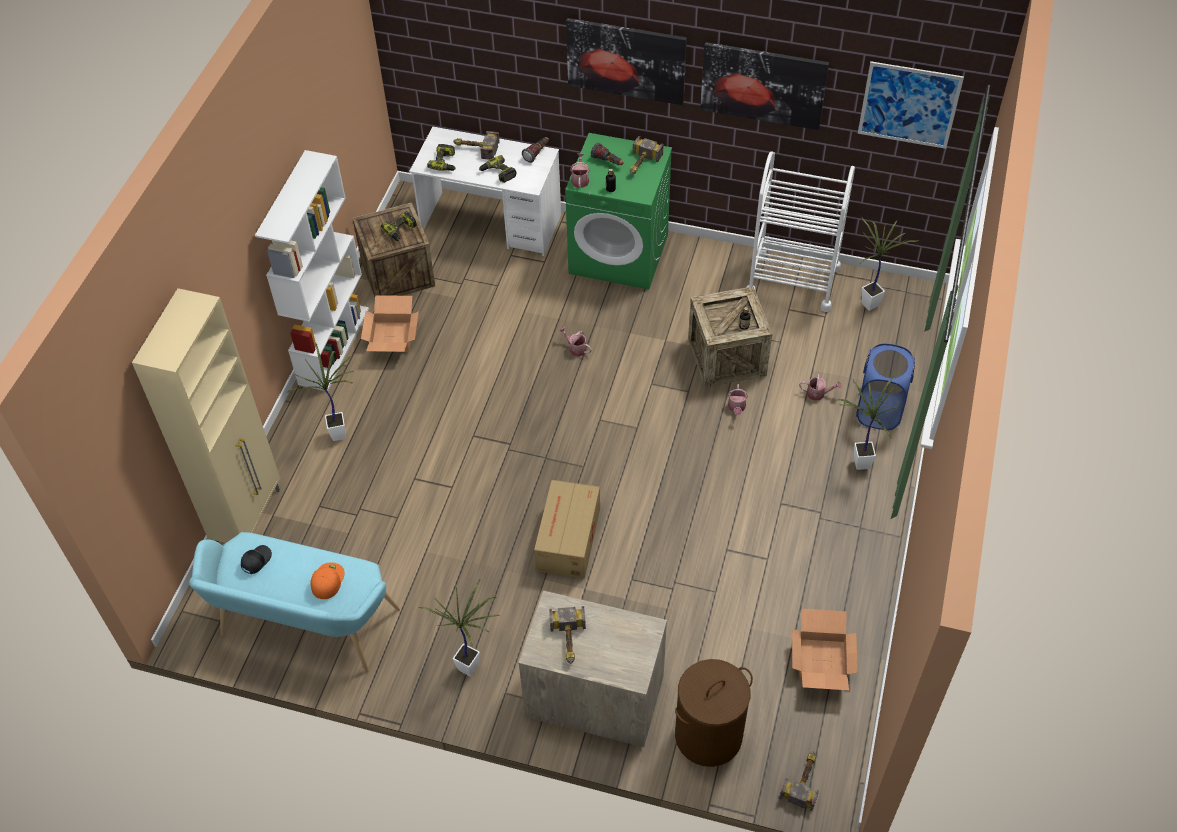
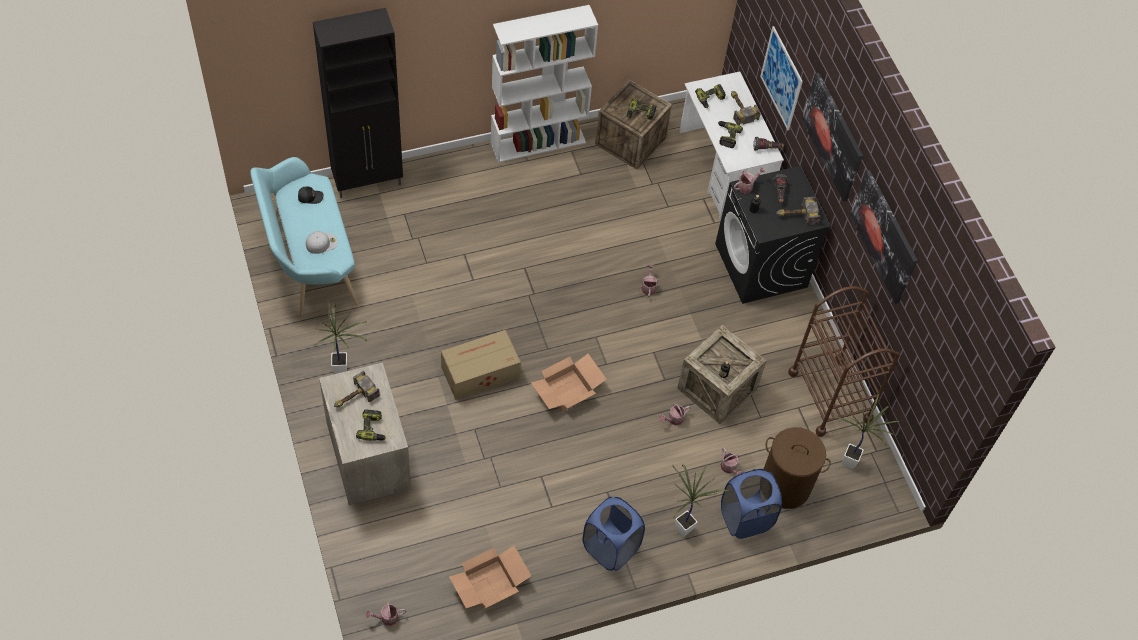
camera: 50 degrees right, 5 degrees up
(249, 517) = (368, 182): beige cabinet -> black cabinet
(327, 580) = (321, 243): orange cap -> white cap
(340, 432) = (470, 190): potted plant -> none
(392, 337) = (572, 172): cardboard box -> cardboard box (567, 391)
(619, 254) = (761, 266): green washing machine -> black washing machine
(622, 641) = (373, 429): none -> power drill
(708, 735) = (382, 540): brown laundry basket -> brown laundry basket (784, 486)
(792, 281) = (830, 396): white cart -> brown cart
(804, 779) = (386, 618): hammer -> watering can
(844, 534) = (610, 548): none -> blue laundry basket
(909, 105) = (943, 344): picture -> picture (781, 78)

